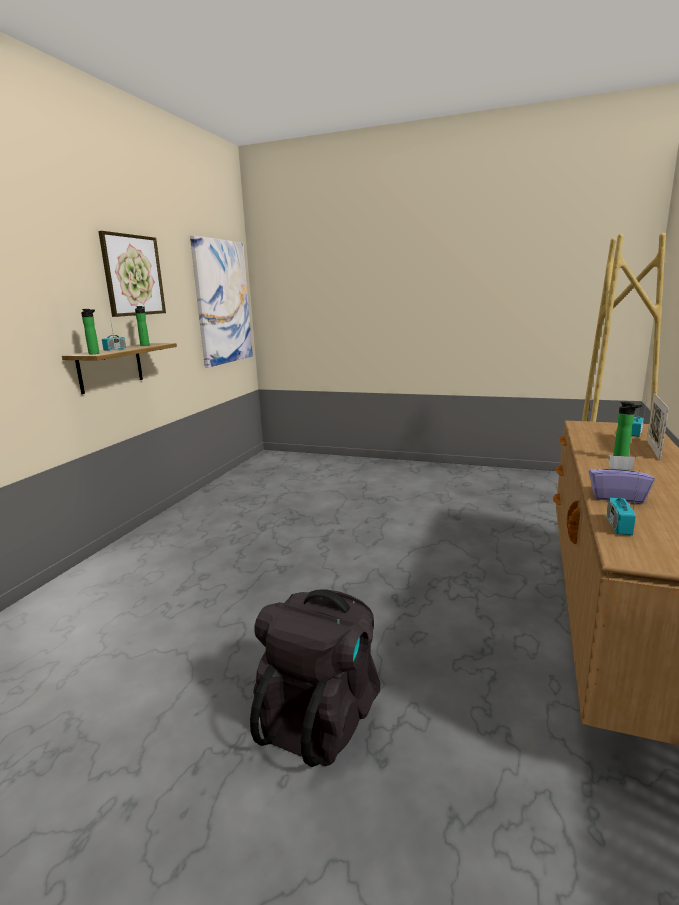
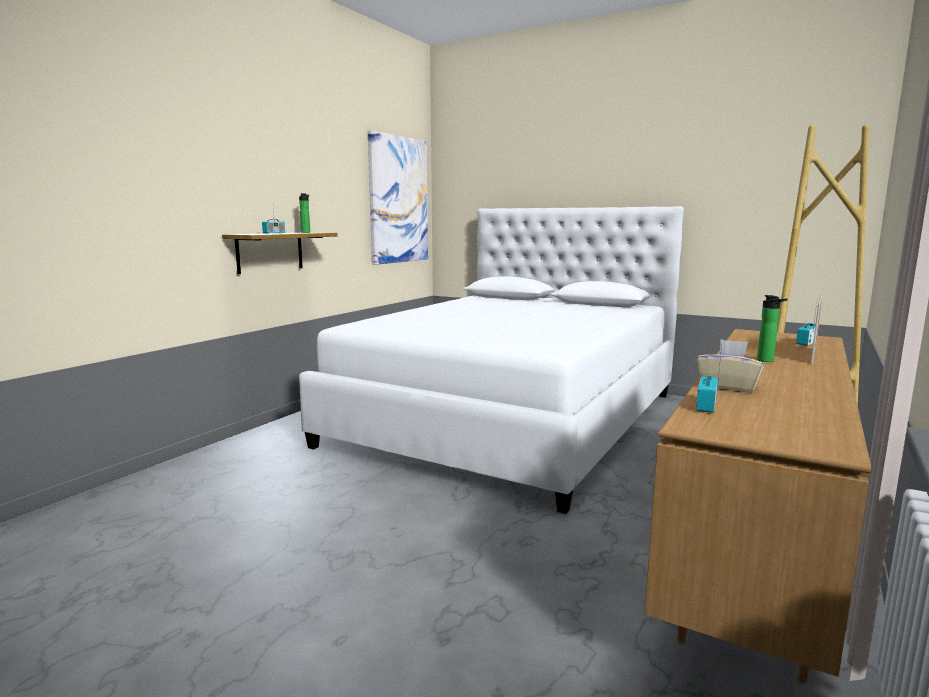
camera: 10 degrees right, 5 degrees down
(95, 353) = (252, 234): bottle -> none
(133, 275) = (302, 165): picture -> none
(321, 716) = (398, 594): black backpack -> none
(355, 505) = (510, 418): none -> white bed
(616, 497) = (728, 386): purple tissue box -> beige tissue box

